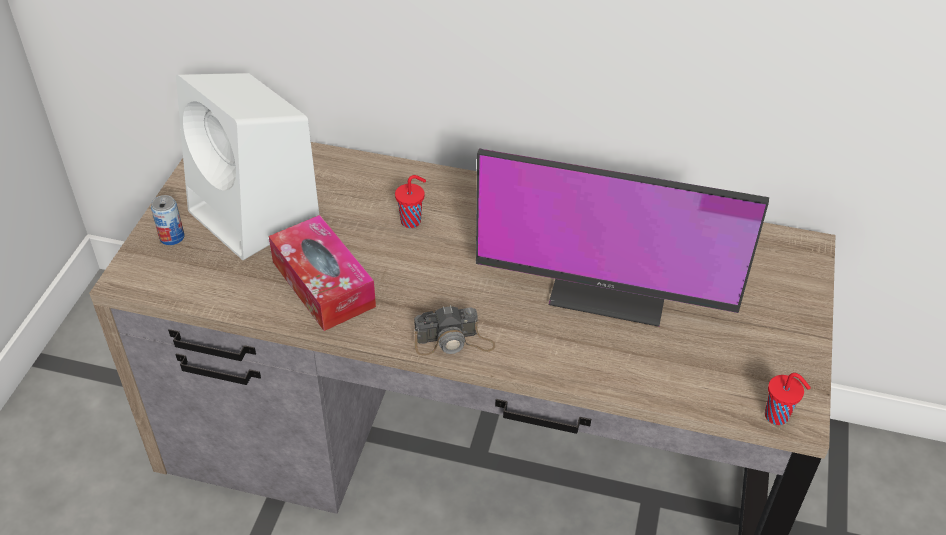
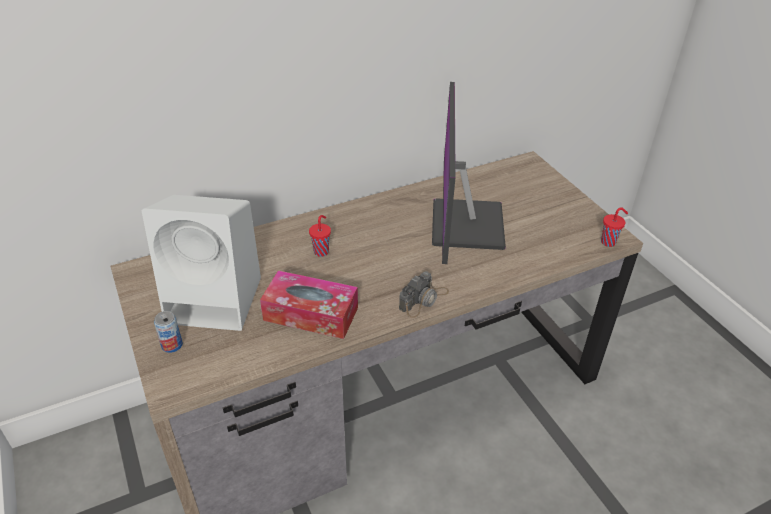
camera: 40 degrees left, 5 degrees down
(611, 282) = (464, 224): monitor -> monitor turned 120 degrees clockwise

